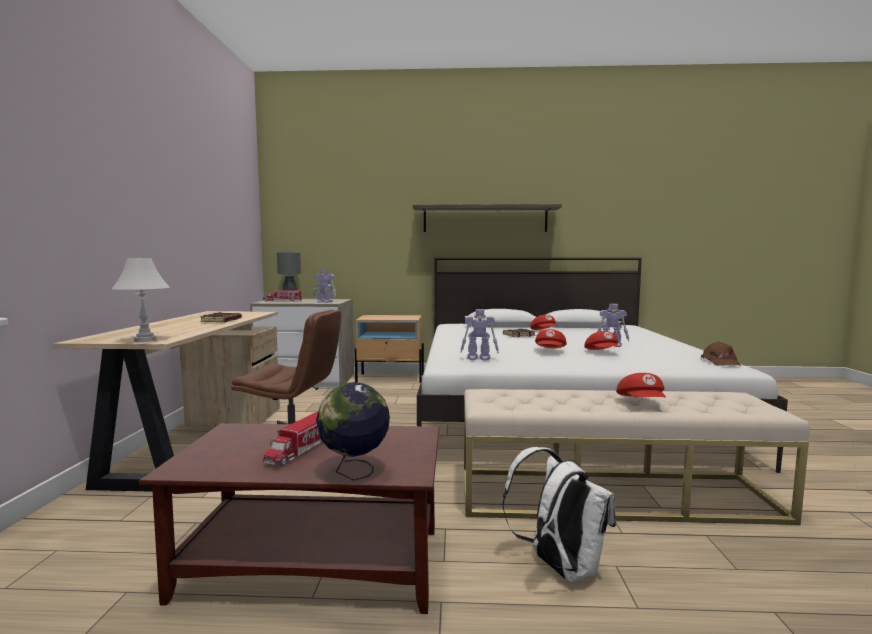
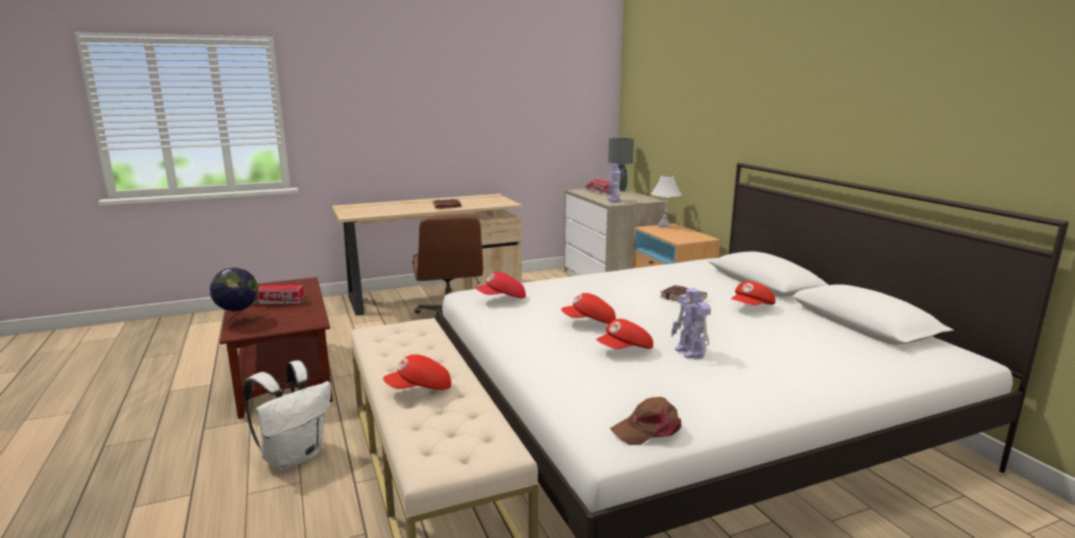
camera: 65 degrees right, 10 degrees up
(145, 340) = (348, 214): white table lamp -> white table lamp (664, 226)
(479, 358) = (502, 298): toy robot -> red cap
(485, 219) = (803, 110): shelf -> none

